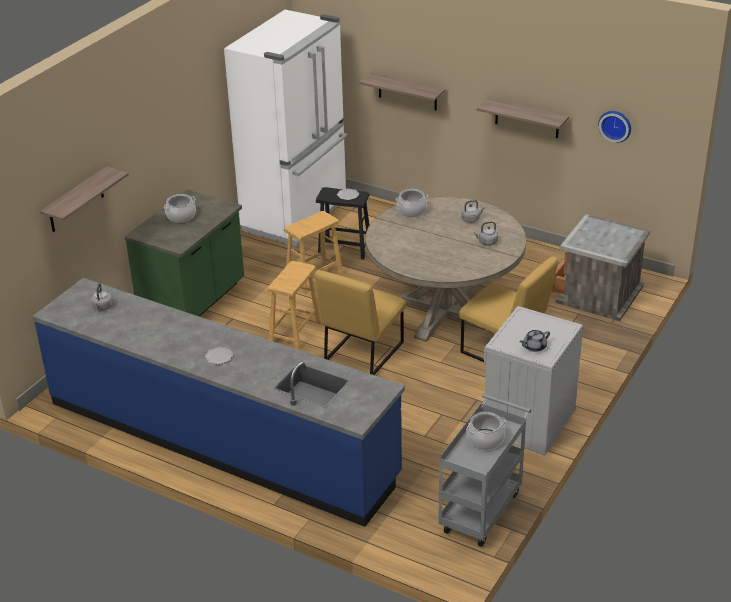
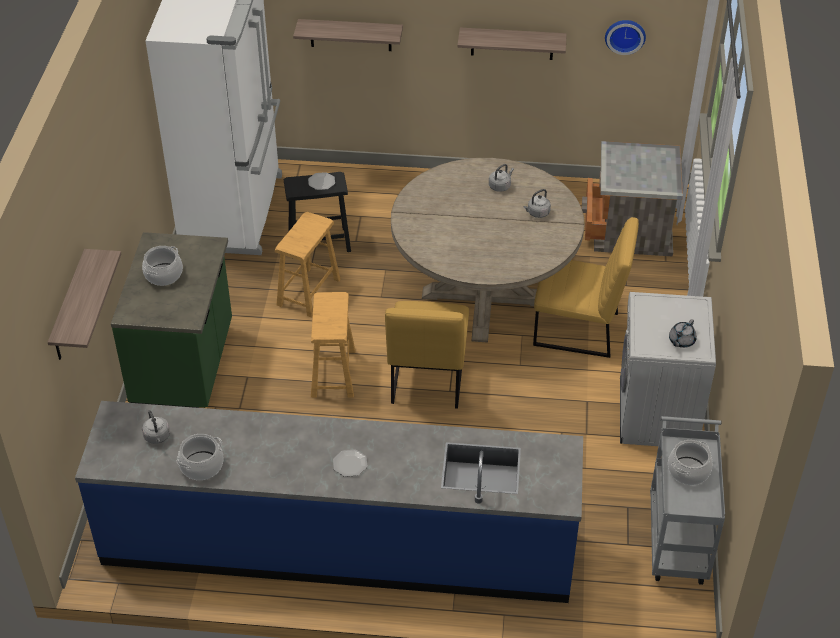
camera: 25 degrees left, 10 degrees up
(411, 211) = (426, 191): cooking pot -> cooking pot (201, 465)

